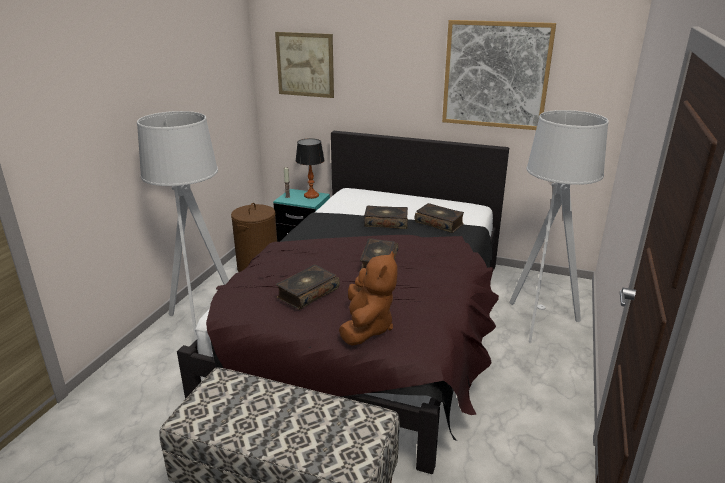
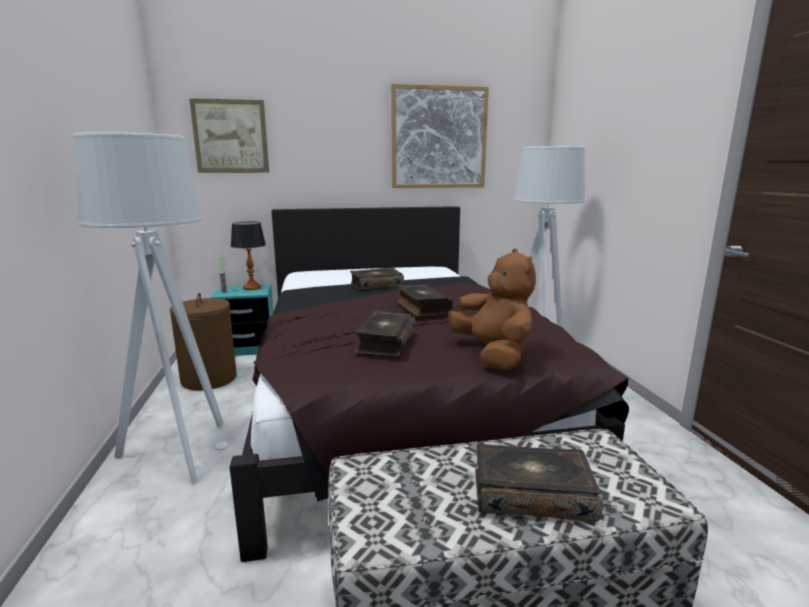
camera: 30 degrees left, 10 degrees down
(439, 223) = (426, 279): book -> book (532, 494)

